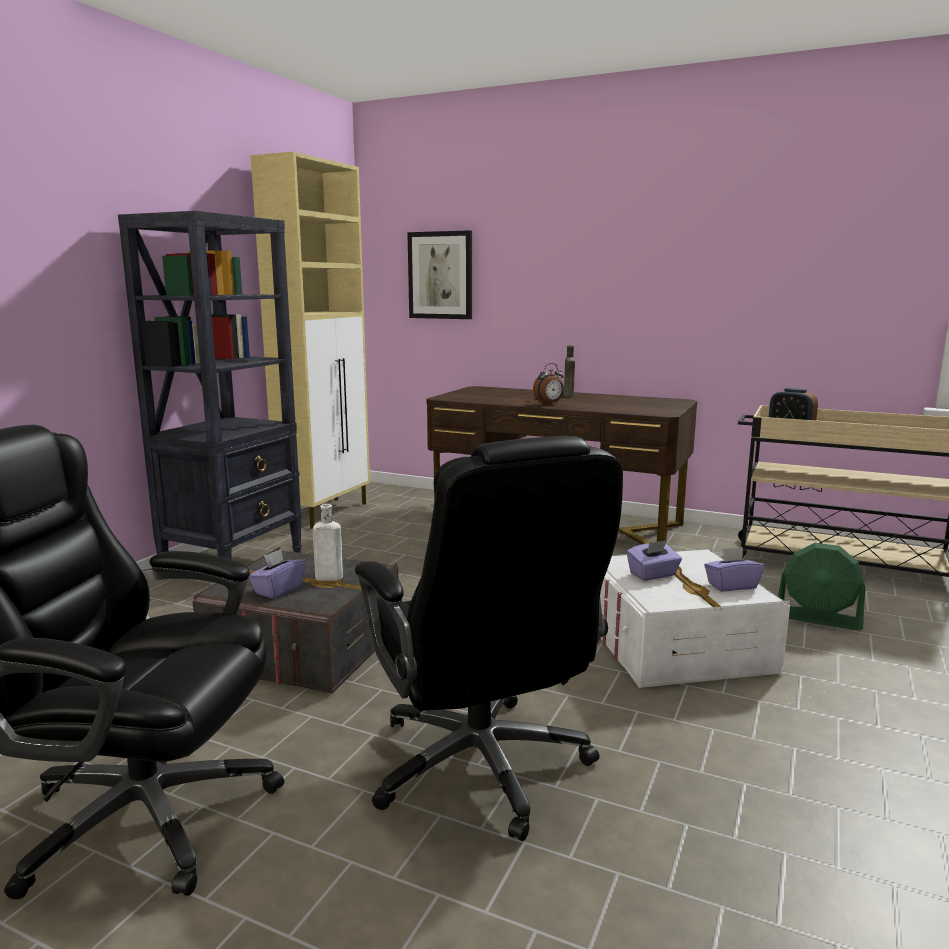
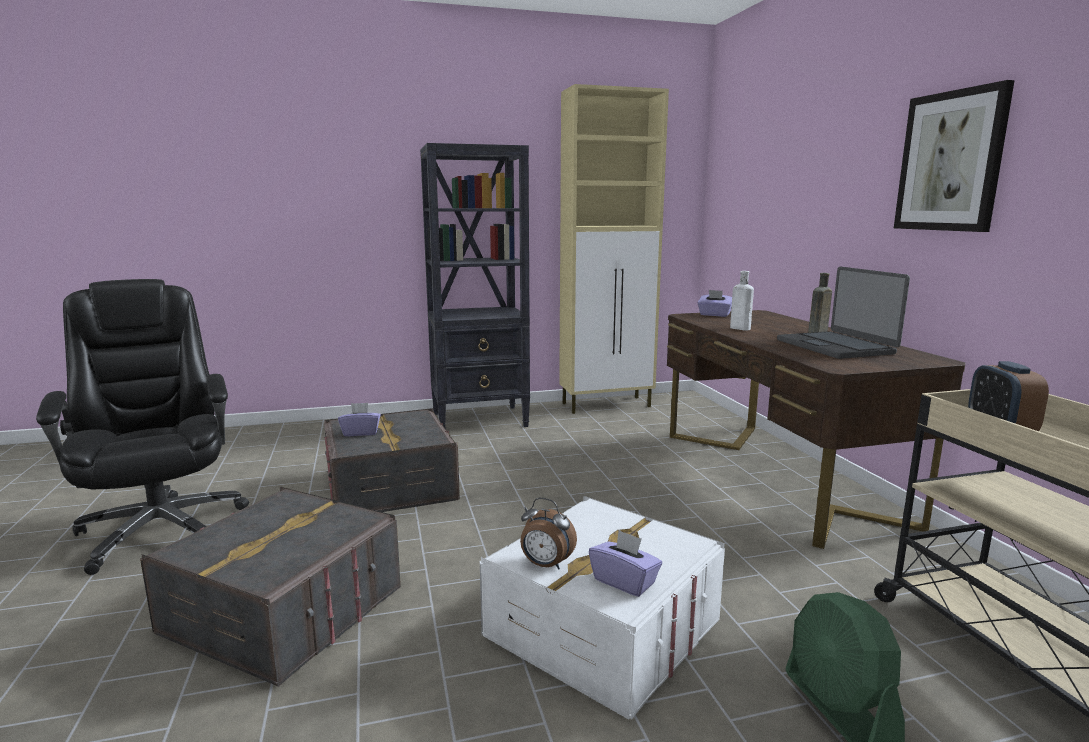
camera: 50 degrees right, 0 degrees up
(327, 577) = (398, 436): white bottle -> white bottle (738, 328)
(441, 275) = (754, 191): picture -> picture (951, 162)
(482, 767) = (283, 610): black office chair -> grey storage box
(549, 404) = (756, 336): alarm clock -> alarm clock (546, 565)
(614, 402) = (836, 347): none -> laptop
(653, 575) = (587, 534): purple tissue box -> purple tissue box (714, 315)

